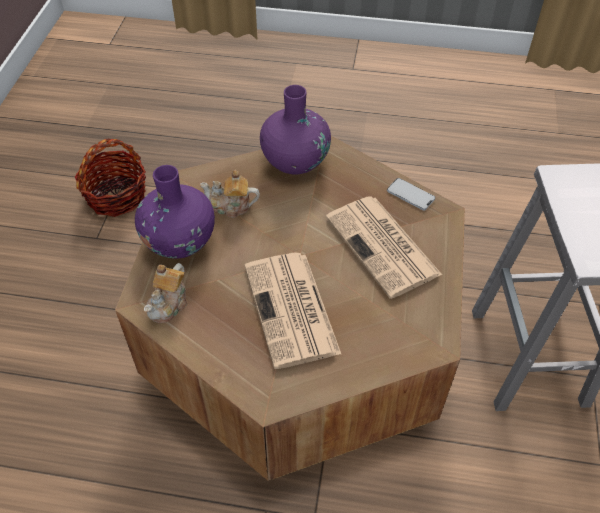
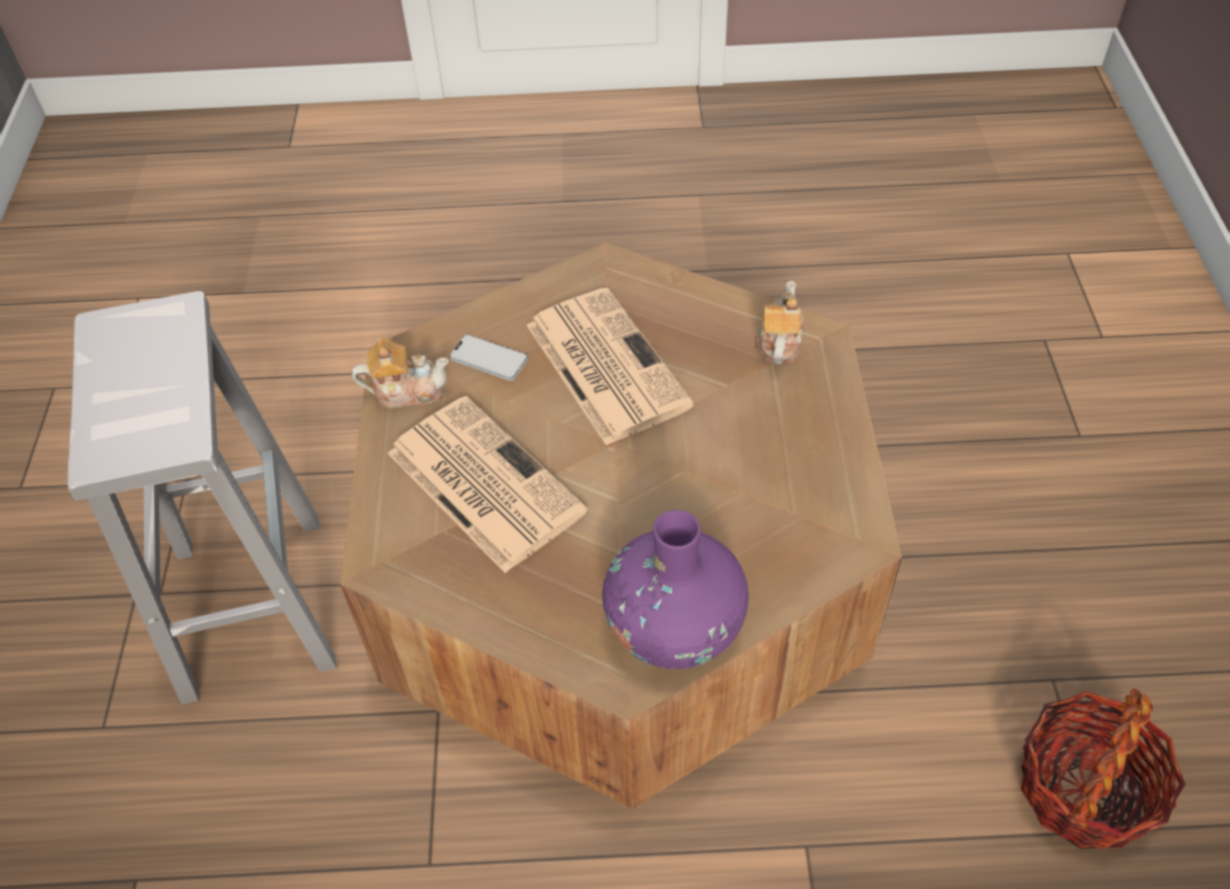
camera: 170 degrees right, 0 degrees up
(179, 241) = (812, 430): purple vase -> none
(231, 206) = (758, 506): teapot -> teapot (407, 391)
(410, 195) = (440, 592): phone -> phone (489, 359)

